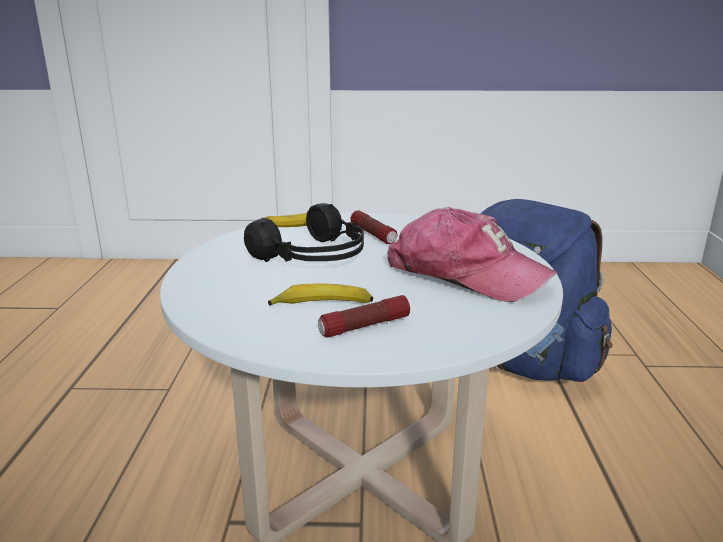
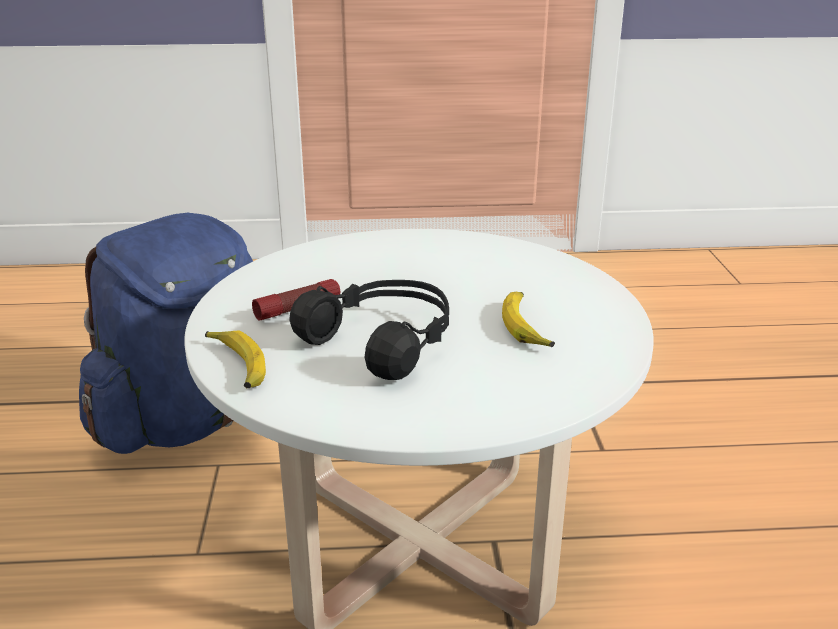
camera: 95 degrees left, 5 degrees up
(364, 327) = (562, 305): flashlight -> none
(464, 275) = (426, 263): cap -> none

